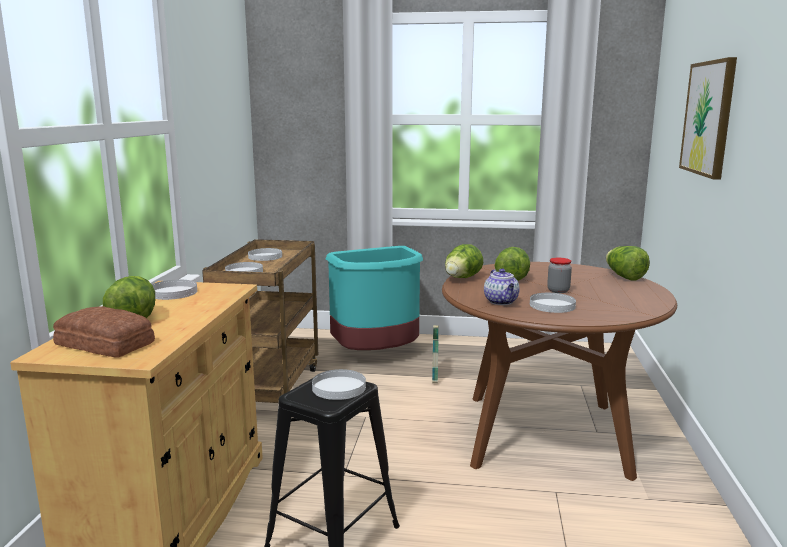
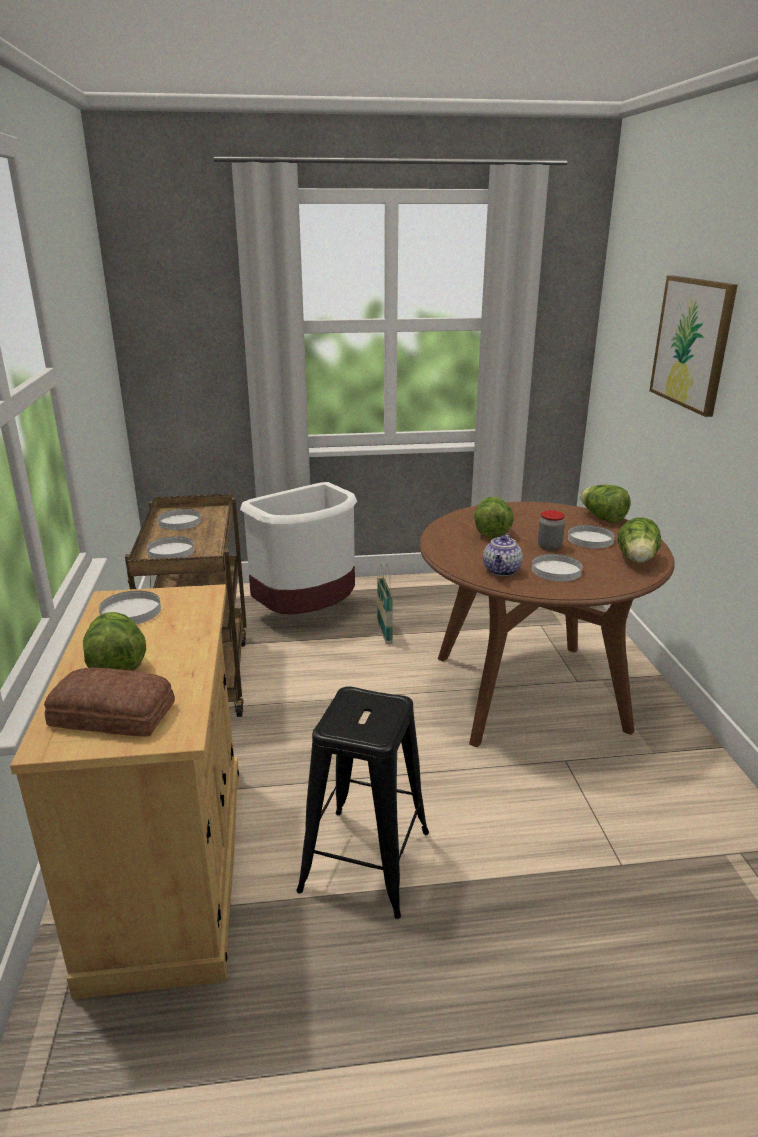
camera: 15 degrees left, 10 degrees up
(339, 387) = (373, 708): white plate -> white plate (590, 539)
(377, 354) = (308, 612): turquoise trash can -> white trash can
(461, 278) = (437, 538): lettuce -> lettuce (637, 561)
(501, 302) = (502, 571): teapot -> teapot turned 45 degrees clockwise

